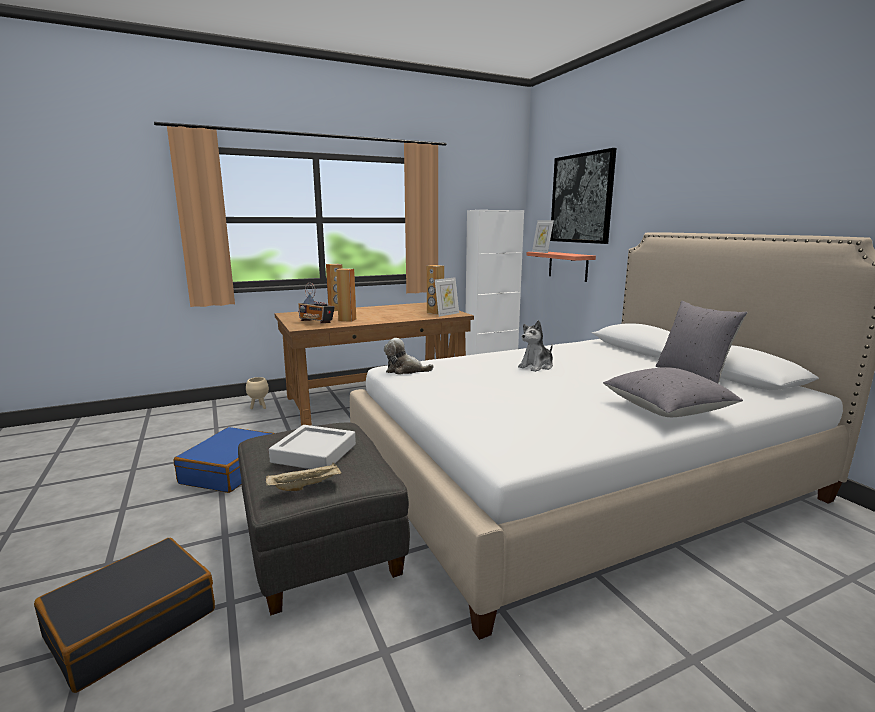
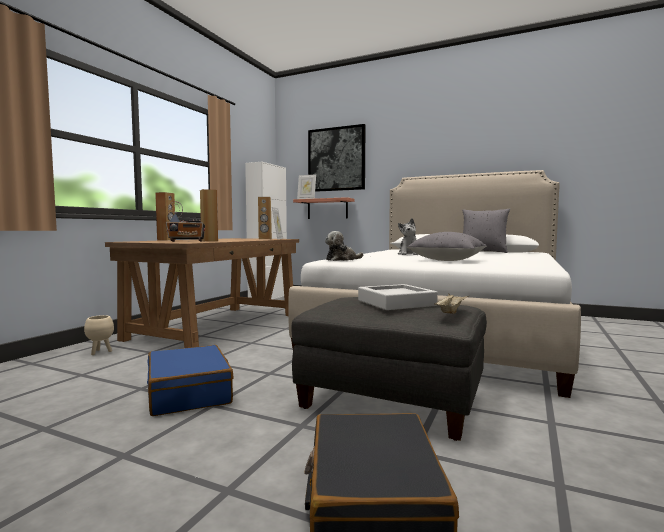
camera: 40 degrees left, 10 degrees down
(666, 410) = (523, 257): grey pillow -> grey pillow (447, 260)

